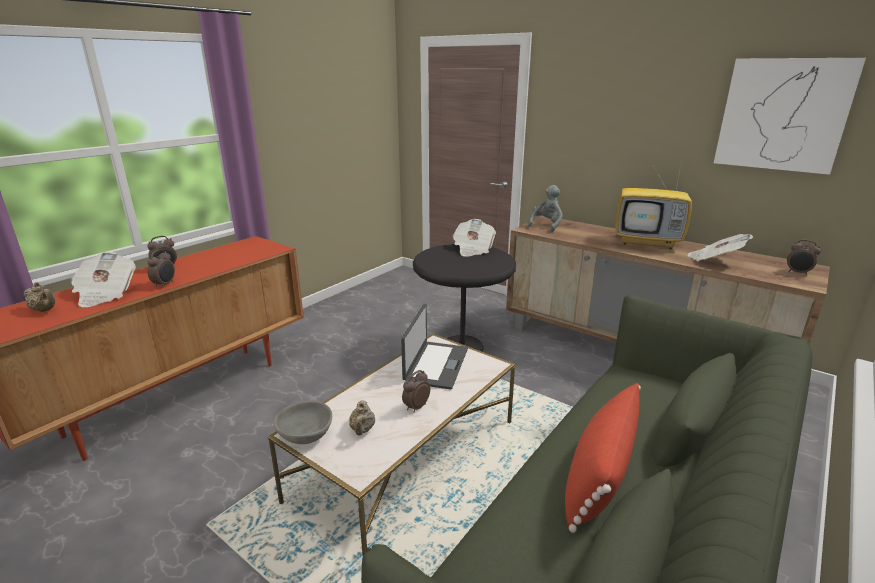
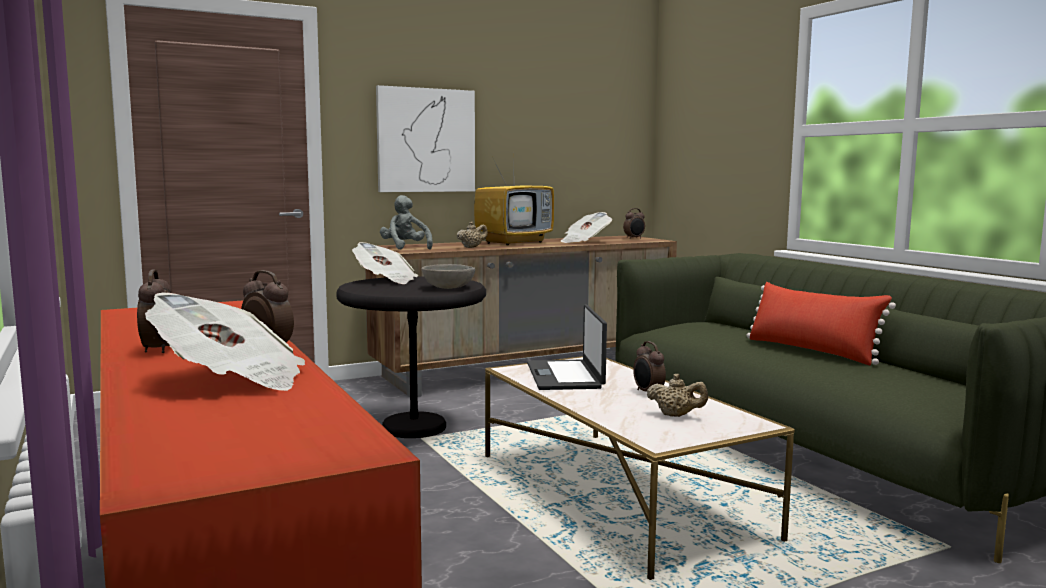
camera: 65 degrees left, 15 degrees down
(45, 310) = (235, 417): beige teapot -> beige teapot (472, 247)
(306, 435) = (669, 438): grey bowl -> grey bowl (449, 288)
(435, 365) = (565, 376): laptop -> laptop turned 135 degrees counterclockwise
(782, 115) = (576, 109): picture -> picture (426, 140)

